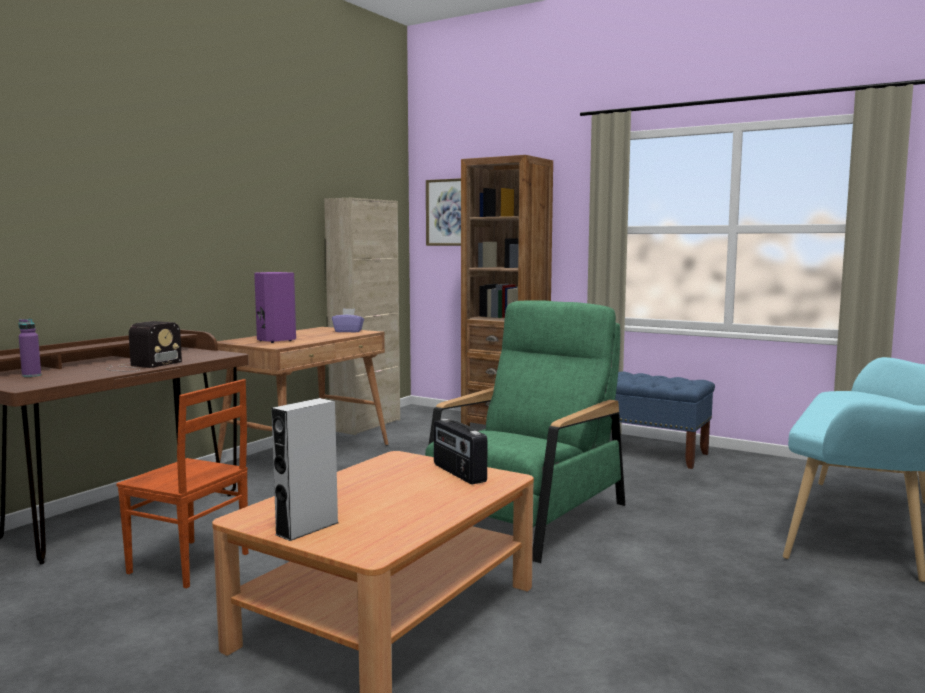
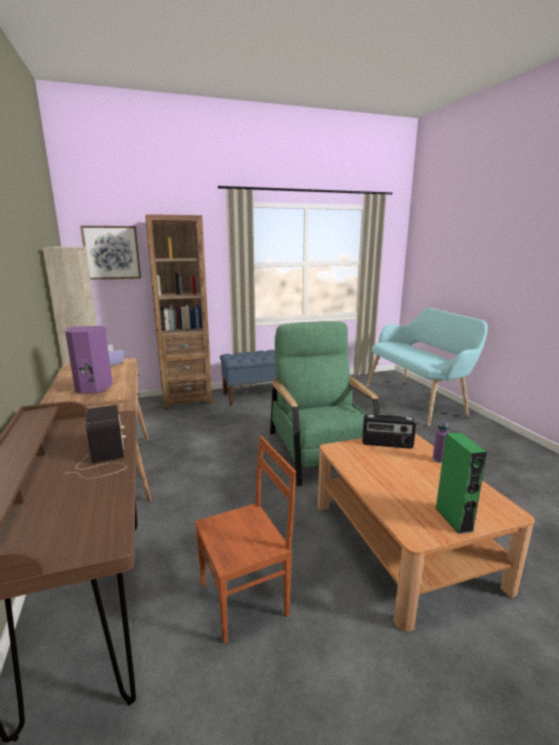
camera: 50 degrees left, 10 degrees up
(31, 375) = (36, 527): purple bottle -> purple bottle (439, 459)
(307, 528) = (453, 519): grey speaker -> green speaker

